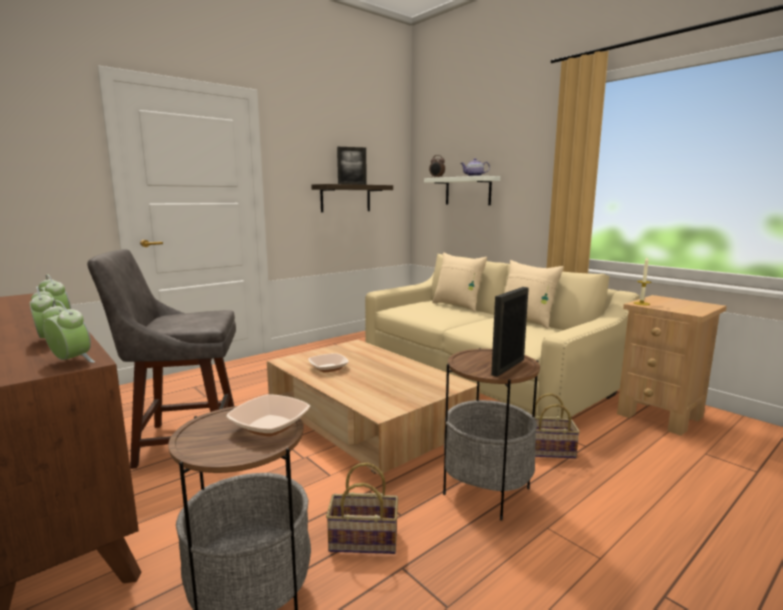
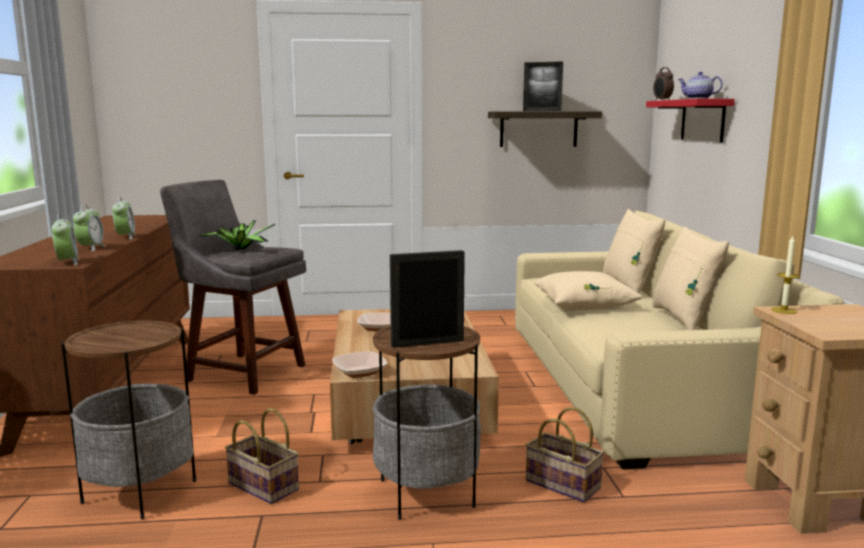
camera: 35 degrees right, 0 degrees up
(170, 318) = (238, 249): none -> potted plant
(270, 425) = (147, 337): bowl -> bowl (359, 372)
(458, 323) = (584, 306): none -> beige pillow
(468, 191) = (702, 120): white shelf -> red shelf

